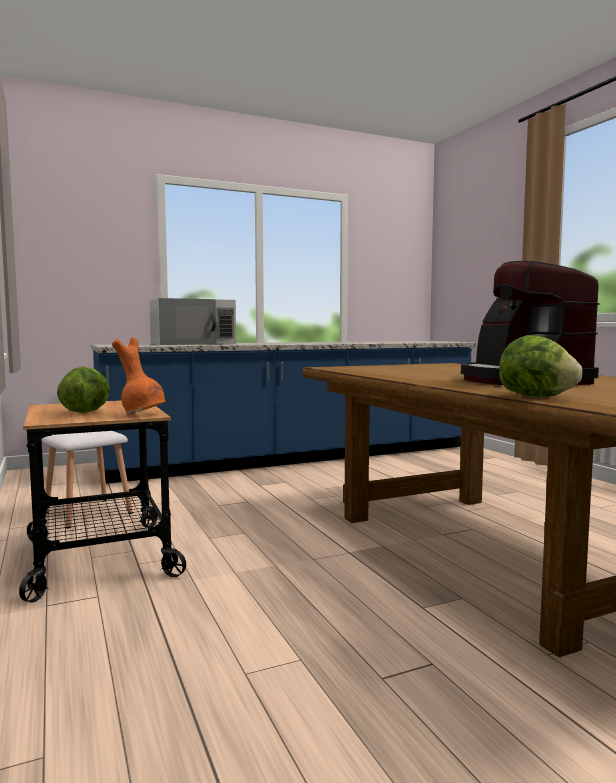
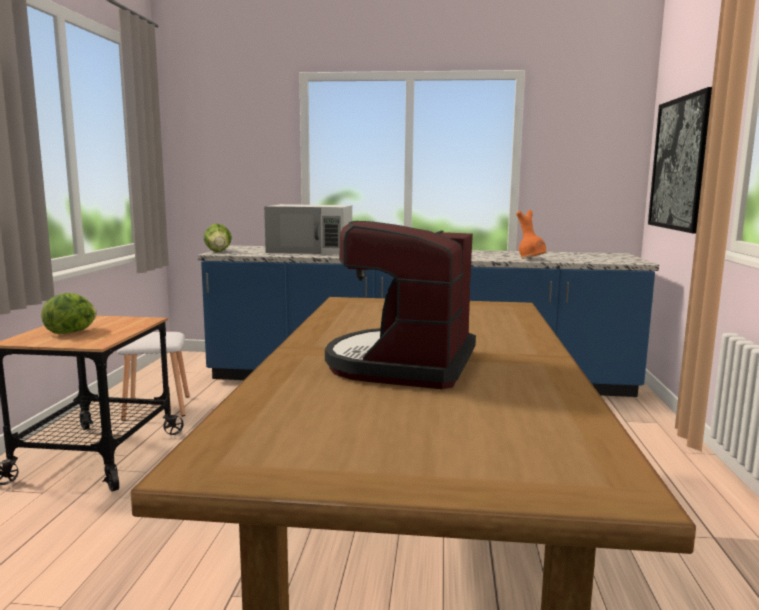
camera: 30 degrees right, 5 degrees up
(142, 414) = (94, 342): orange vase -> orange vase (531, 259)
(476, 269) = (680, 164): none -> picture
(536, 396) = (253, 407): lettuce -> lettuce (218, 252)

